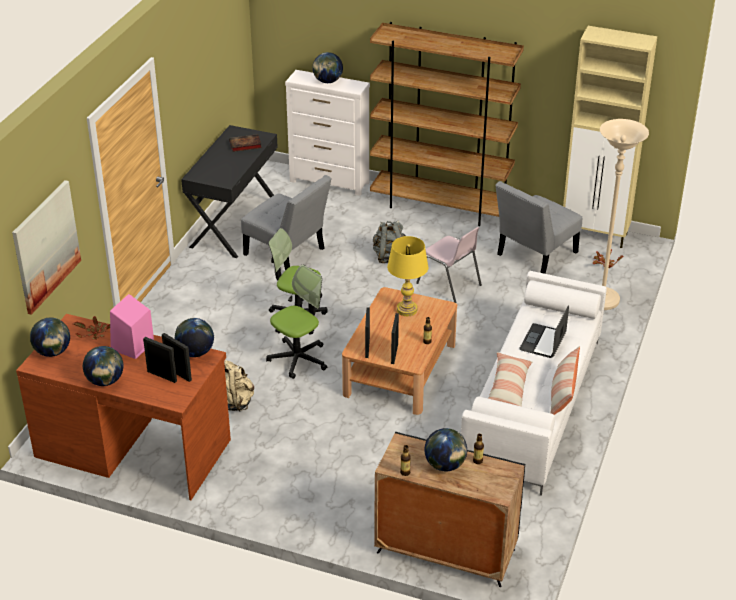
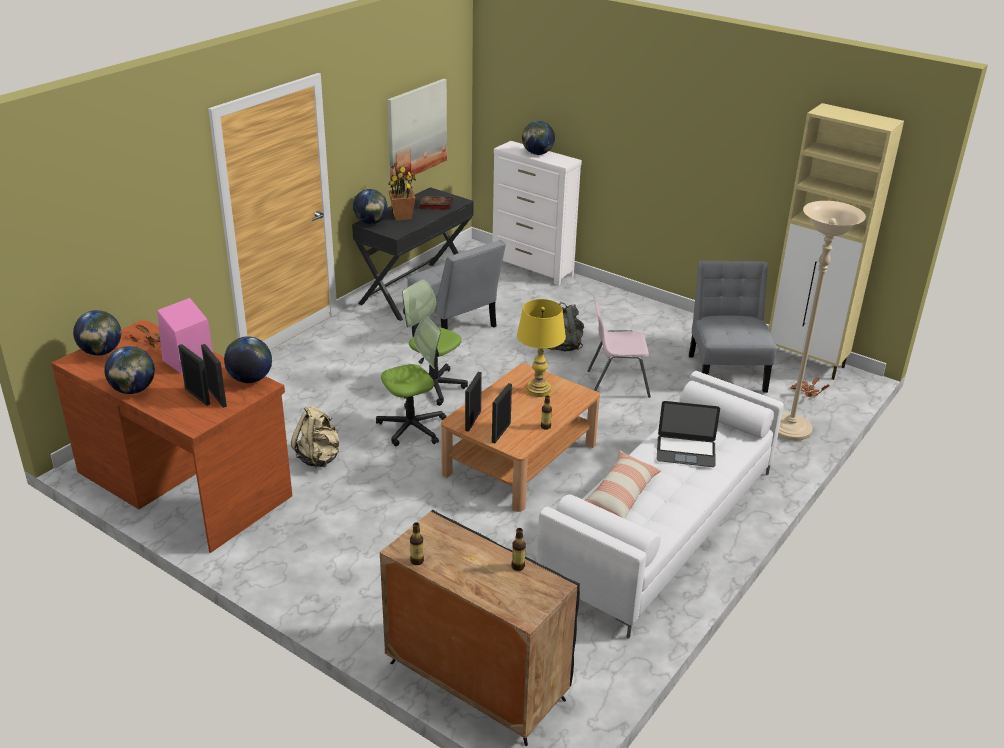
camera: 15 degrees right, 5 degrees down
(45, 246) = (127, 237): picture -> picture (416, 130)
(222, 162) = (402, 216): none -> potted plant
(440, 207) = (640, 308): brown bookcase -> none
(445, 465) = (472, 563): globe -> globe (371, 223)
(449, 285) = (617, 383): pink chair -> pink chair turned 120 degrees clockwise
(534, 255) = (726, 370): grey chair -> grey chair turned 120 degrees clockwise
(543, 341) = (686, 451): laptop -> laptop turned 120 degrees counterclockwise
(562, 394) = (686, 515): pillow -> none

